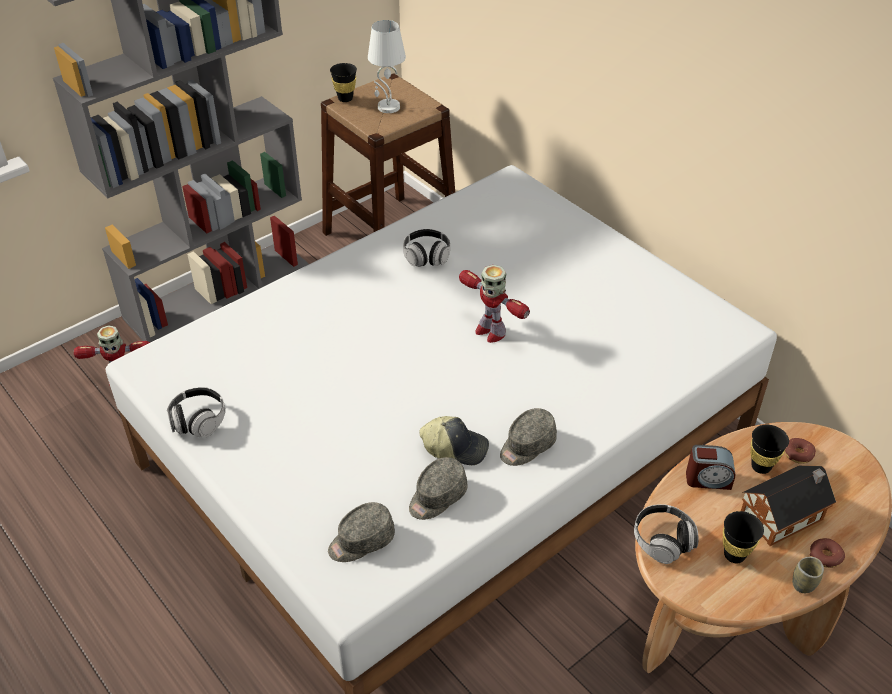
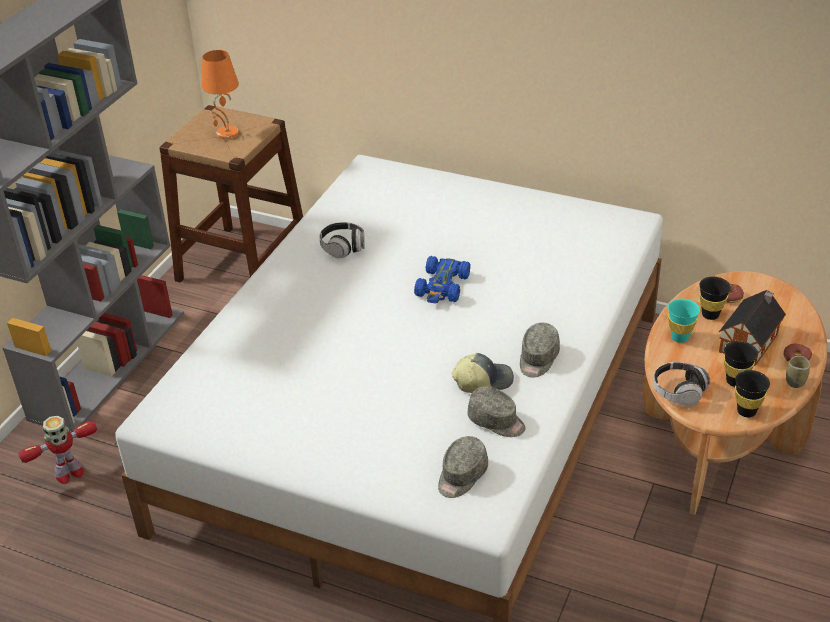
camera: 25 degrees left, 5 degrees down
(198, 421) = (245, 442): headphones -> none
(345, 98) = (181, 137): black cup -> black cup (746, 411)
(388, 107) = (227, 134): white table lamp -> orange table lamp
(437, 497) = (496, 421): grey cap -> grey cap turned 75 degrees counterclockwise
(490, 331) = (442, 286): toy robot -> blue toy car
(708, 479) = (679, 337): alarm clock -> turquoise cup

